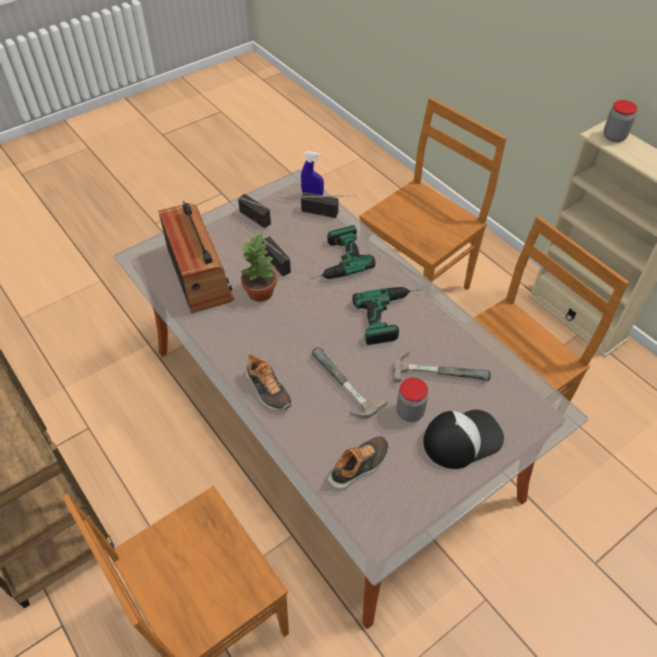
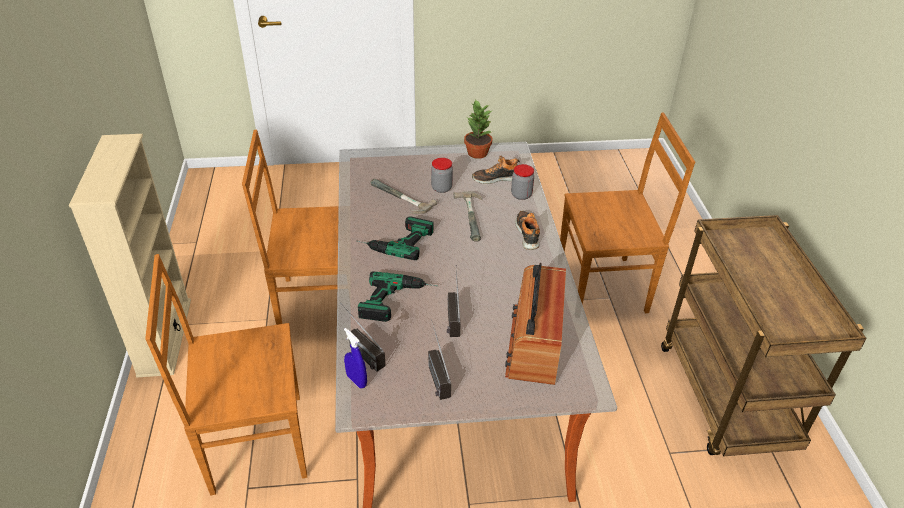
camera: 150 degrees left, 10 degrees down
(261, 292) = (486, 301): potted plant -> potted plant (477, 153)
(462, 438) = (423, 167): cap -> none
(614, 136) = (97, 187): jar -> jar (521, 195)

